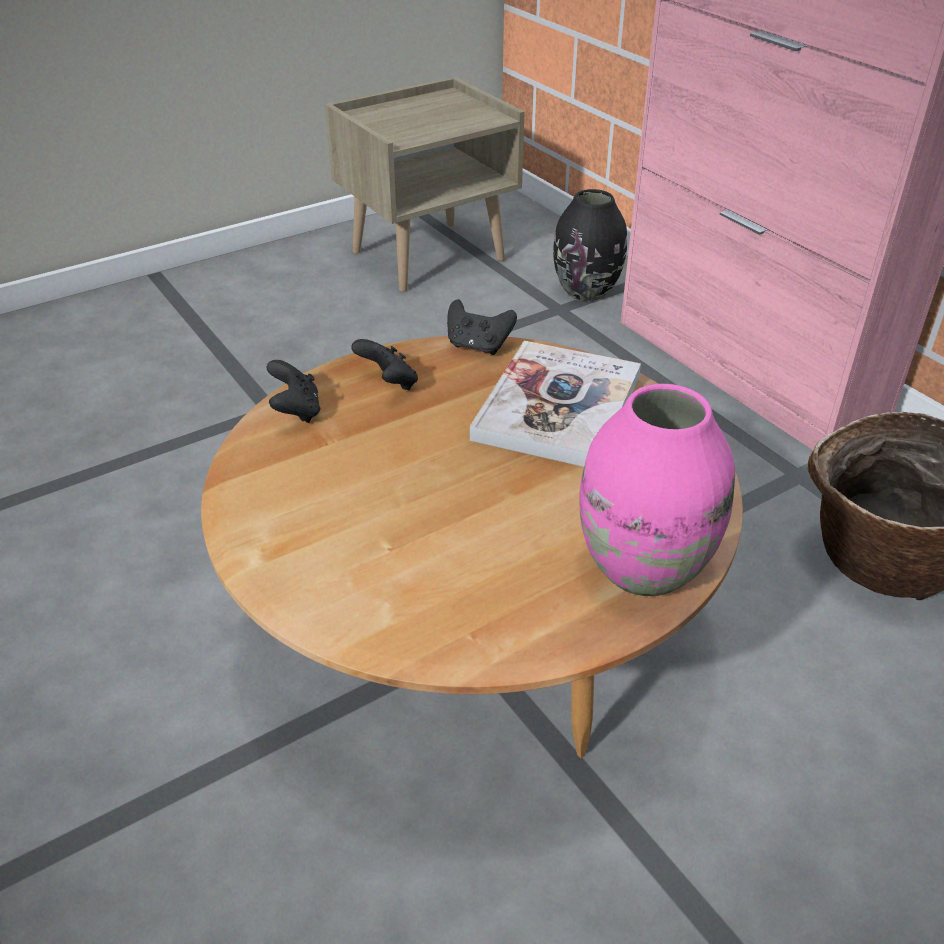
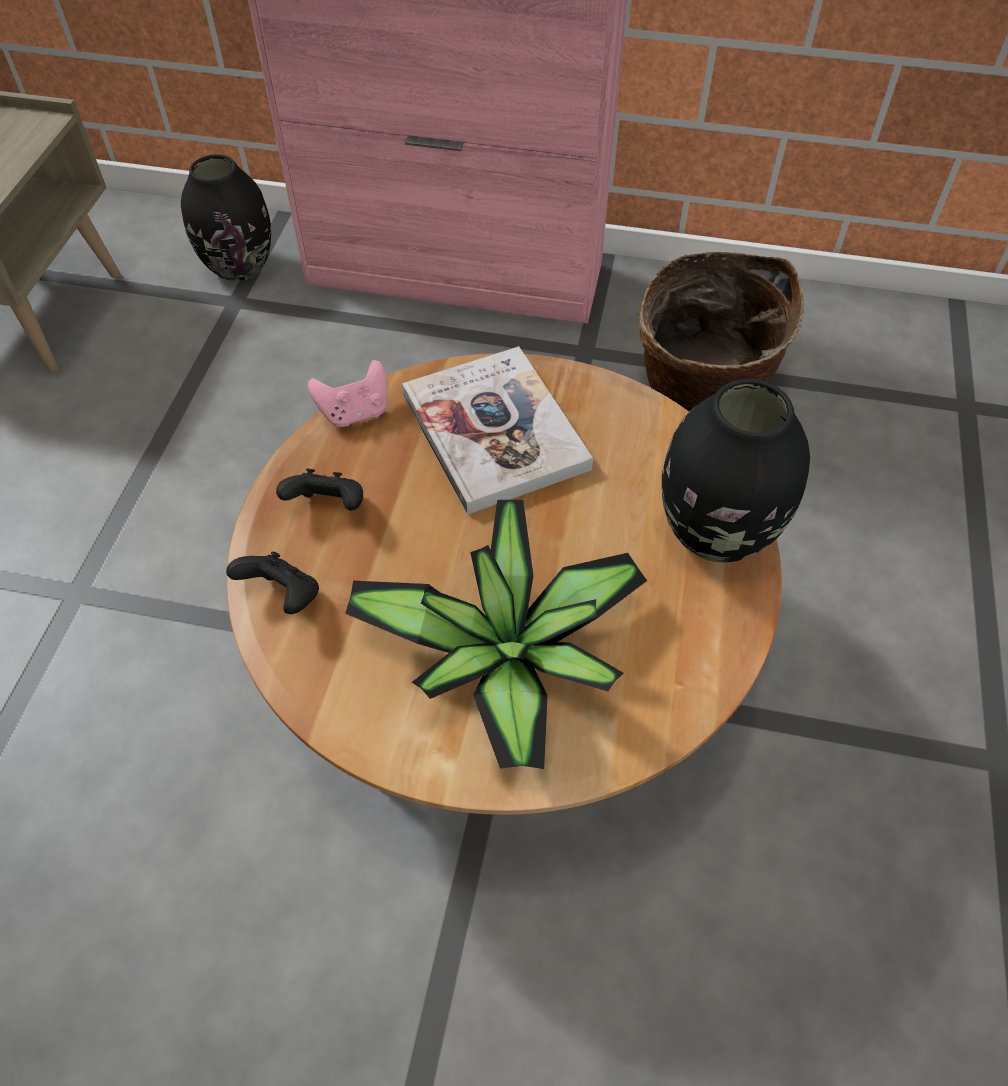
camera: 45 degrees left, 15 degrees up
(377, 534) = (509, 658): none -> potted plant
(478, 346) = (355, 412): black game controller -> pink game controller
(643, 569) = (717, 534): pink vase -> black vase

